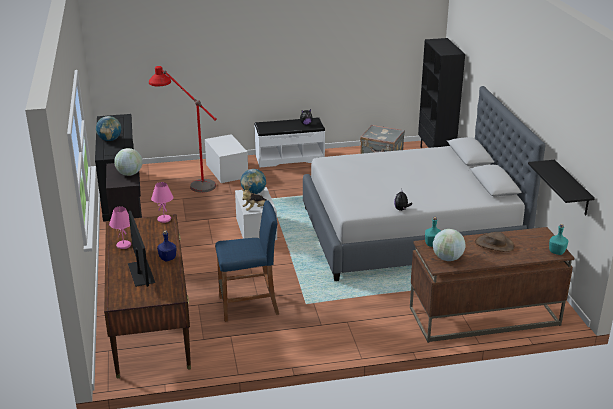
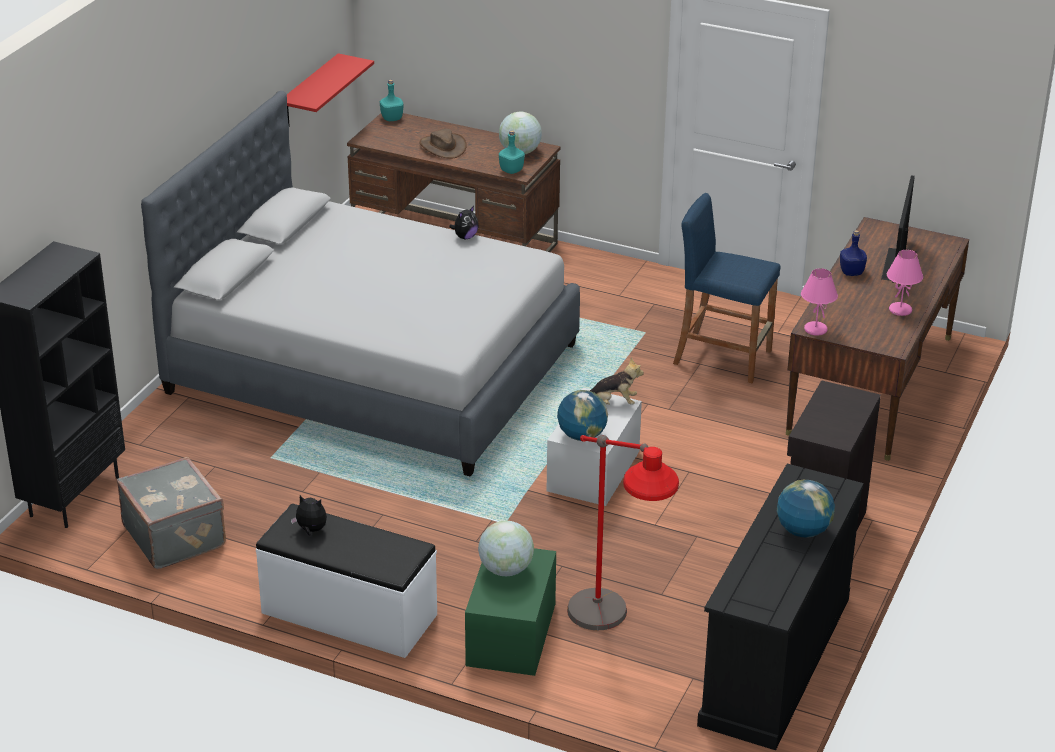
camera: 145 degrees left, 5 degrees up
(129, 174) = (822, 409): globe -> globe (505, 570)
(226, 171) = (511, 634): white storage box -> green storage box
(572, 188) = (309, 92): black shelf -> red shelf

